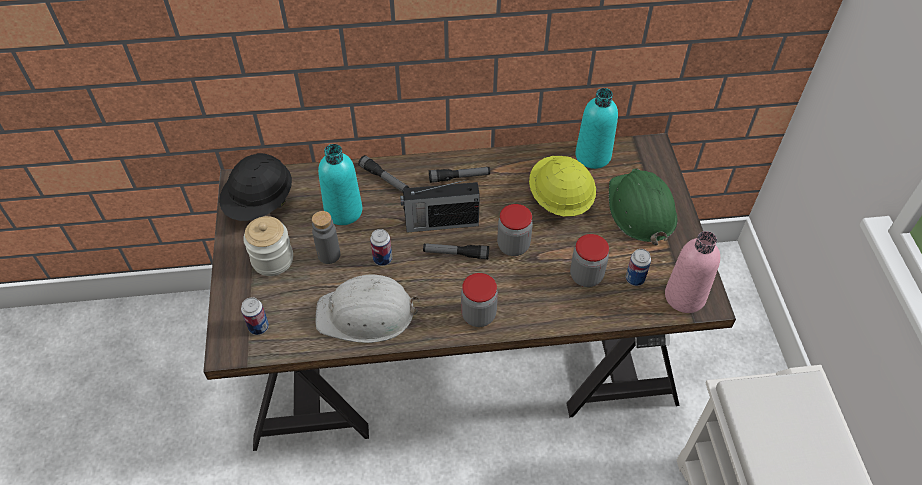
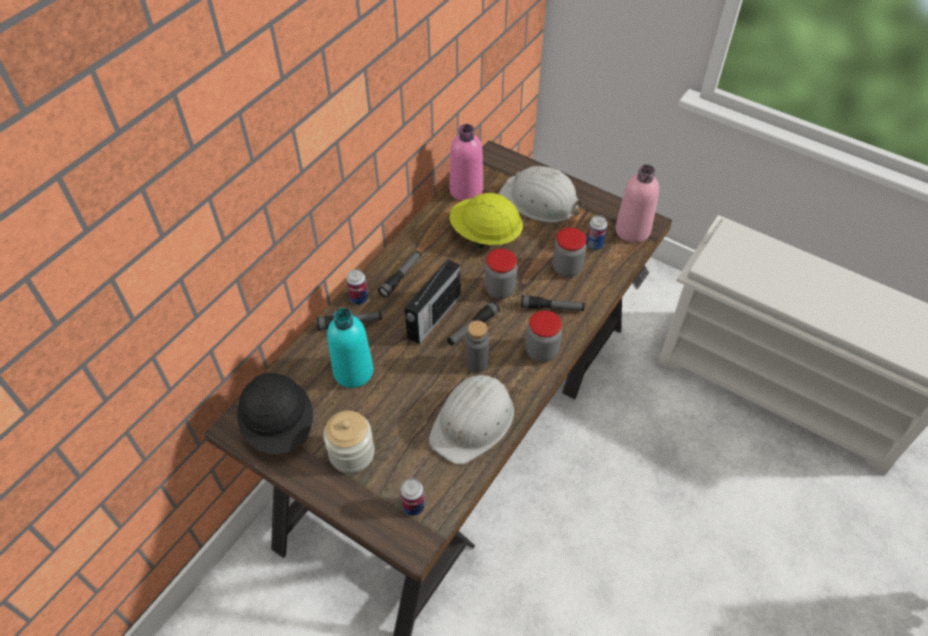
camera: 50 degrees left, 0 degrees up
(329, 255) = (388, 410): grey bottle -> grey bottle (476, 363)
(382, 259) = (430, 376): can -> can (359, 299)
(531, 293) = (551, 308): none -> flashlight
(593, 156) = (466, 190): turquoise bottle -> pink bottle
(640, 209) = (540, 200): green hard hat -> white hard hat

